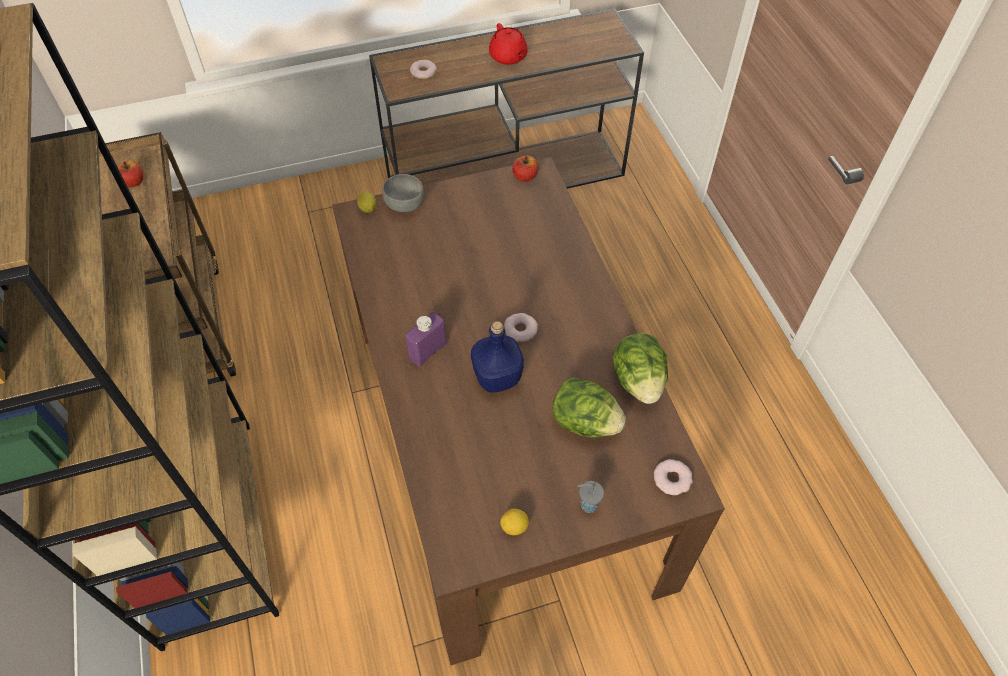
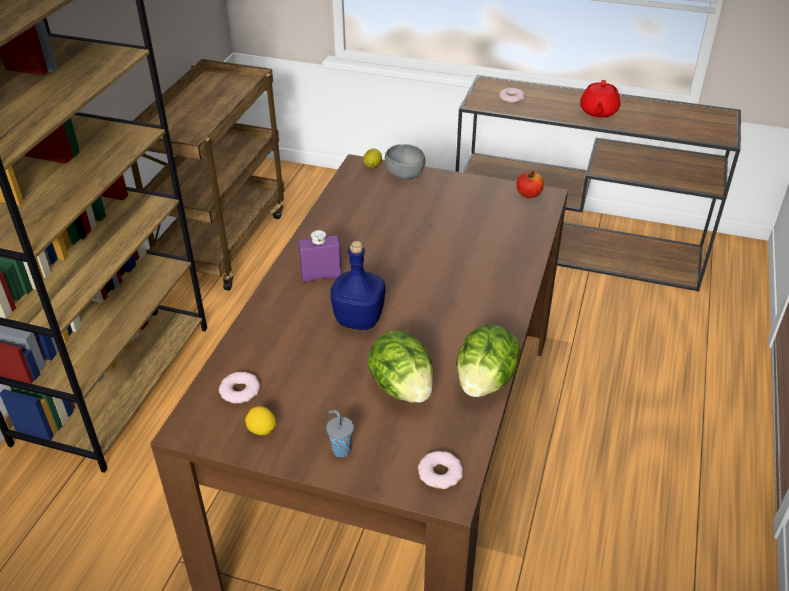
camera: 35 degrees right, 15 degrees down
(134, 182) = (228, 94): apple -> none
(520, 330) = (414, 295): donut -> donut (240, 391)

